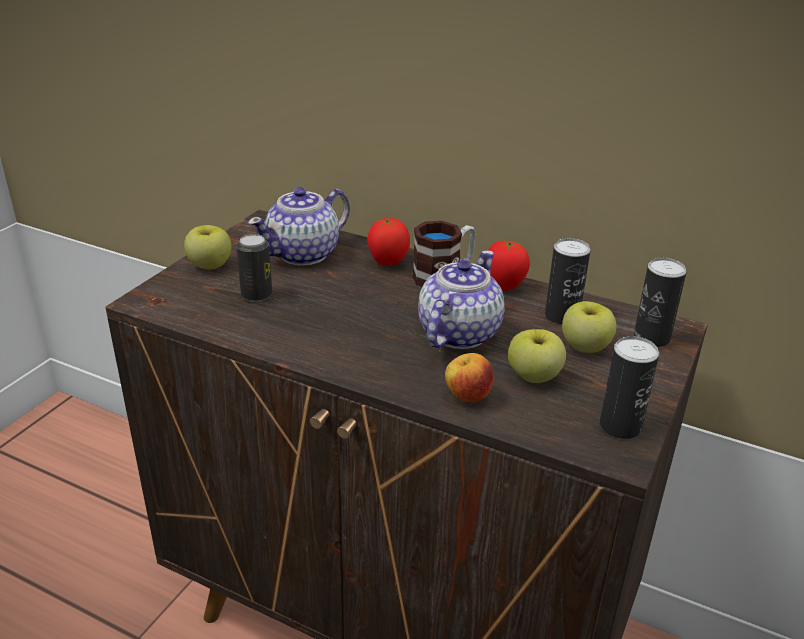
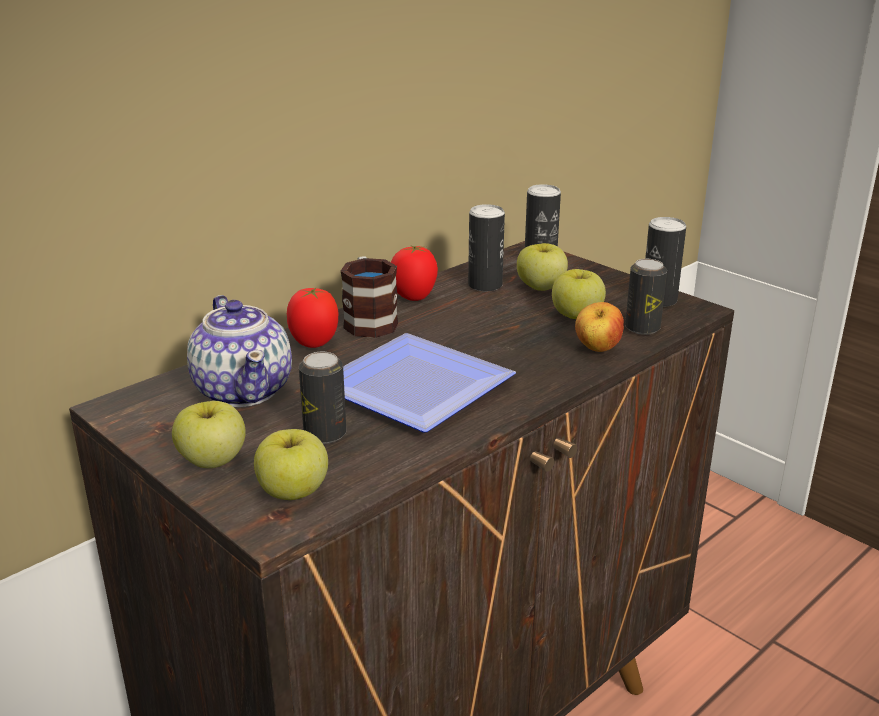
camera: 70 degrees left, 5 degrees down
(181, 299) = (293, 492): none -> apple
(342, 319) = (422, 387): none -> plate
(457, 334) = (488, 334): teapot -> none
(537, 421) = (642, 328): none -> can

